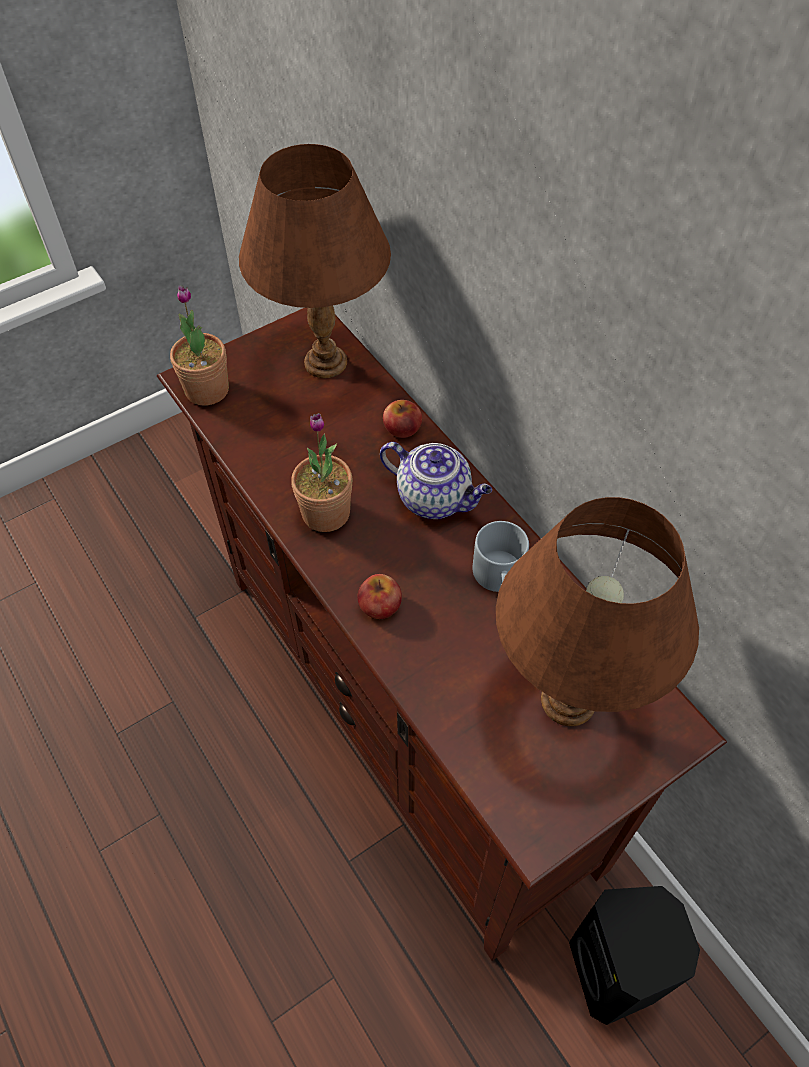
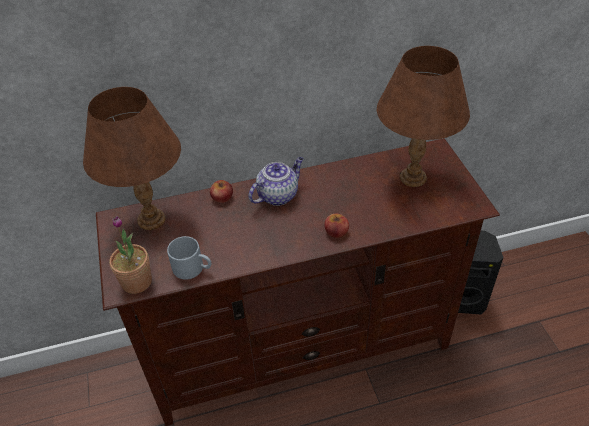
camera: 70 degrees left, 10 degrees down
(326, 513) = (266, 241): potted plant -> none
(500, 578) = (338, 183): grey mug -> grey mug (193, 268)

